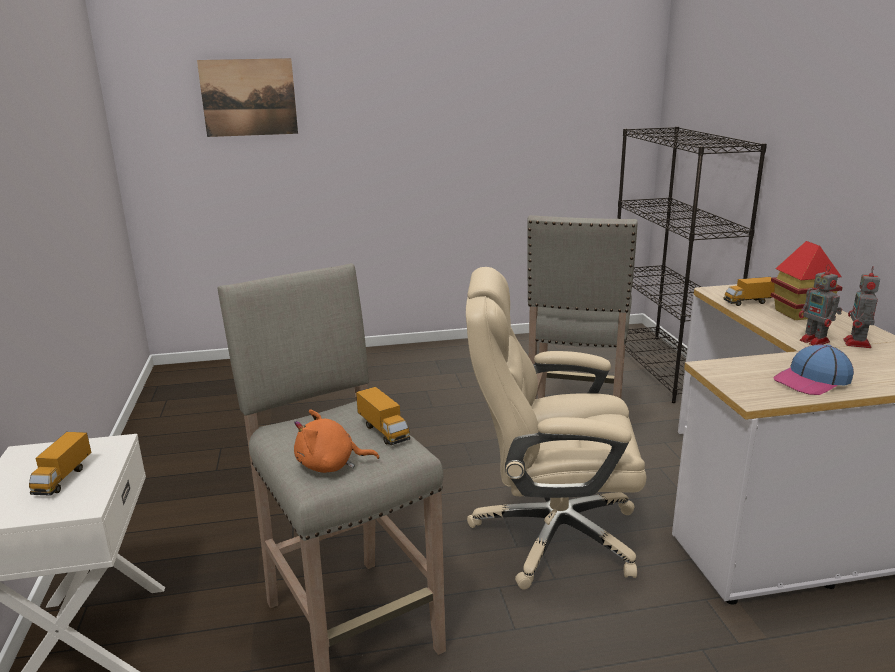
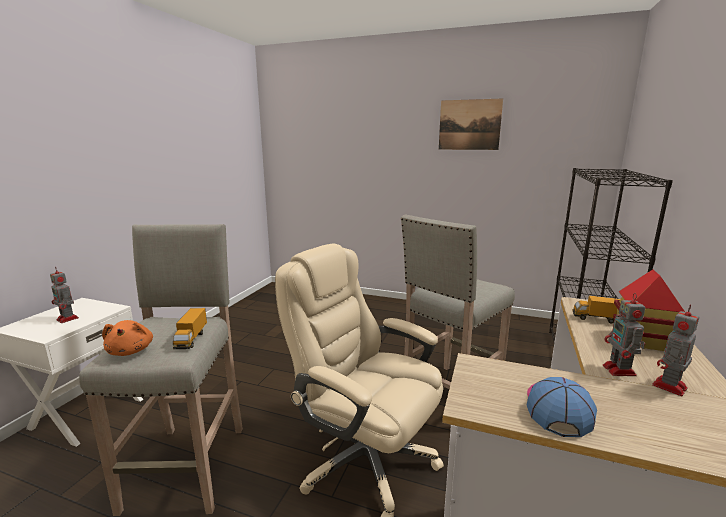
camera: 30 degrees right, 5 degrees down
(63, 478) = (68, 319): toy truck -> toy robot
(249, 97) = (328, 138): picture -> picture (469, 125)
(330, 465) = (131, 350): orange plush toy -> orange plush toy turned 135 degrees counterclockwise
(812, 381) = (557, 408): cap -> cap turned 105 degrees clockwise

